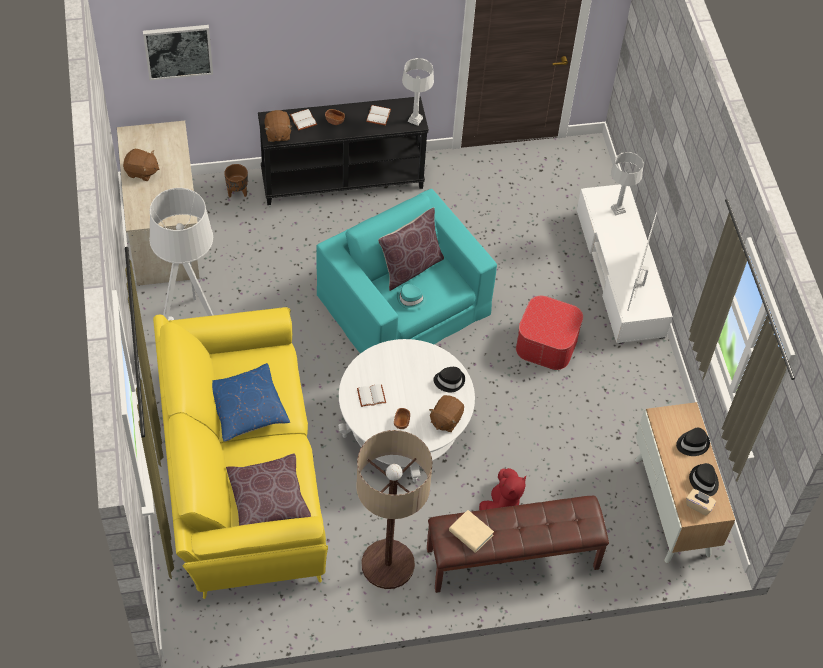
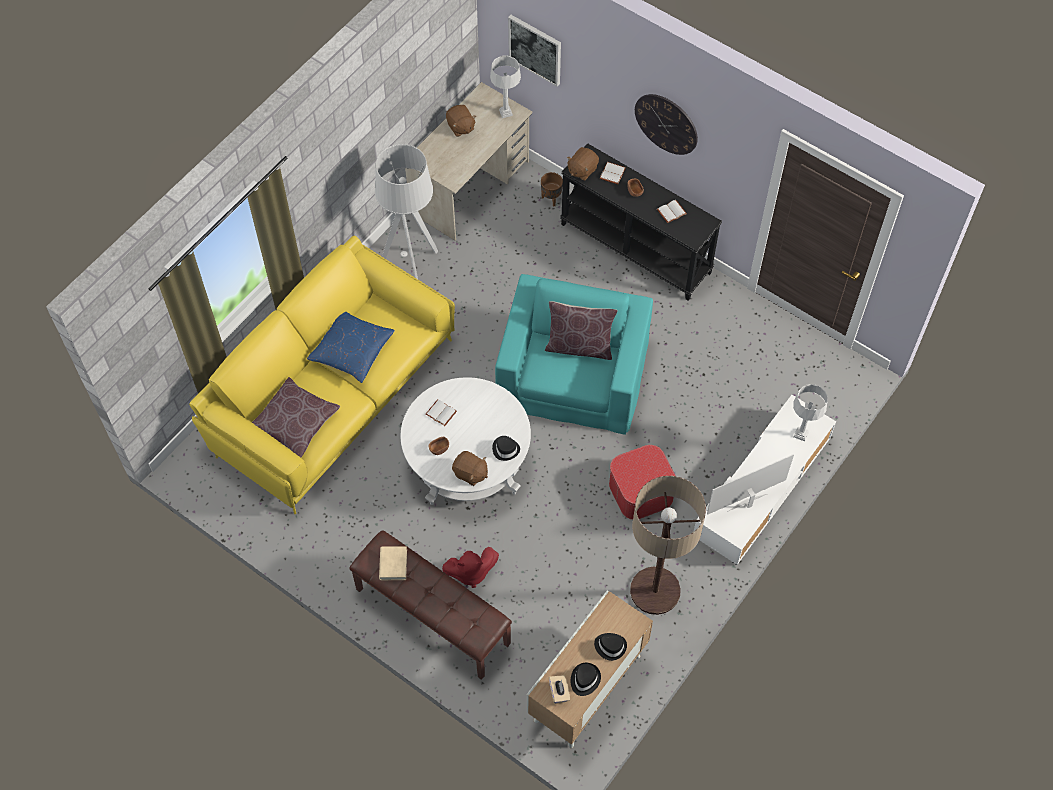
camera: 50 degrees right, 5 degrees up
(343, 36) = (666, 124): none -> wall clock
(388, 564) = (348, 542): floor lamp -> floor lamp (655, 591)
(411, 299) = (552, 369): turquoise hat -> none
(415, 119) = (695, 236): grey table lamp -> grey table lamp (506, 112)
(445, 420) = (470, 473): brown plush toy -> brown plush toy turned 135 degrees counterclockwise

